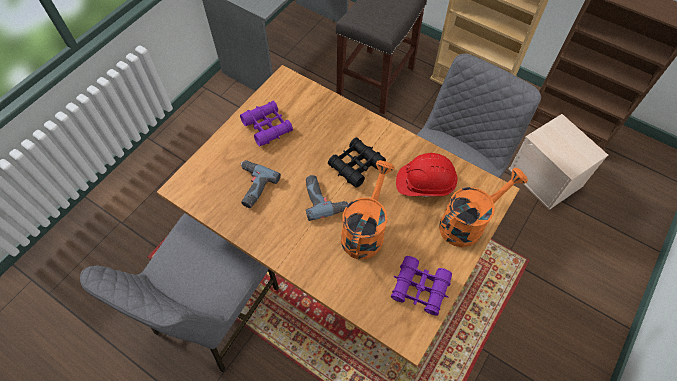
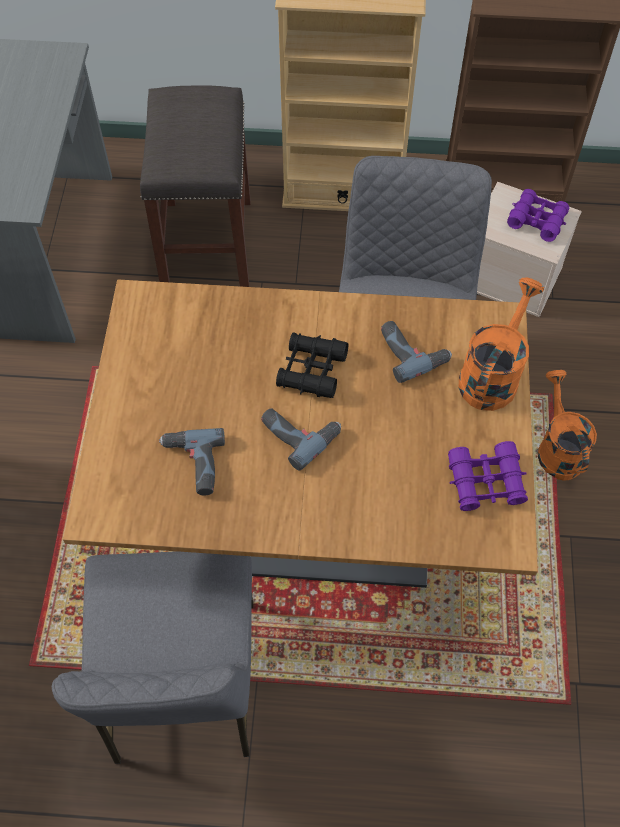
camera: 30 degrees left, 0 degrees up
(267, 127) = (158, 375): purple binoculars -> purple binoculars (536, 220)
(365, 230) = (376, 446): orange watering can -> orange watering can (557, 448)
(425, 183) = (412, 351): red hard hat -> power drill

